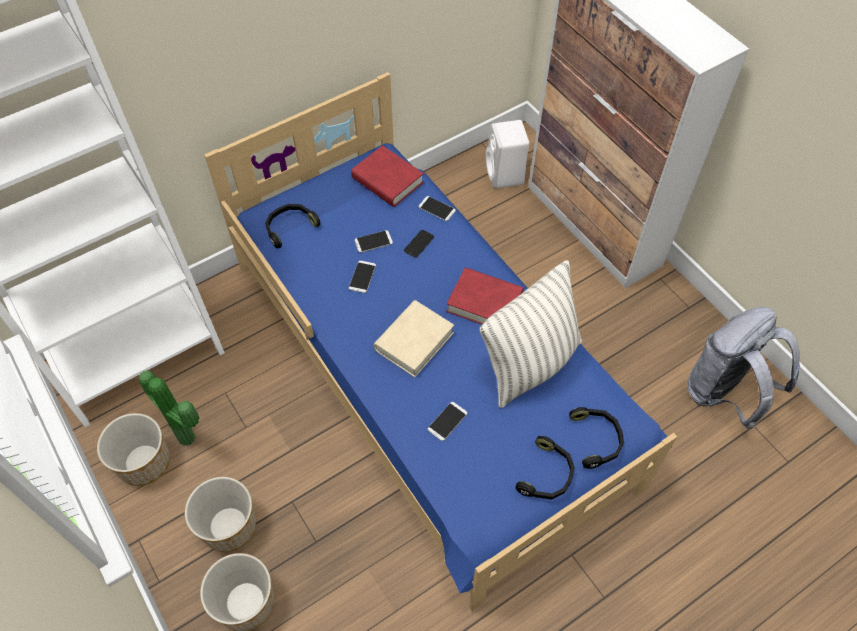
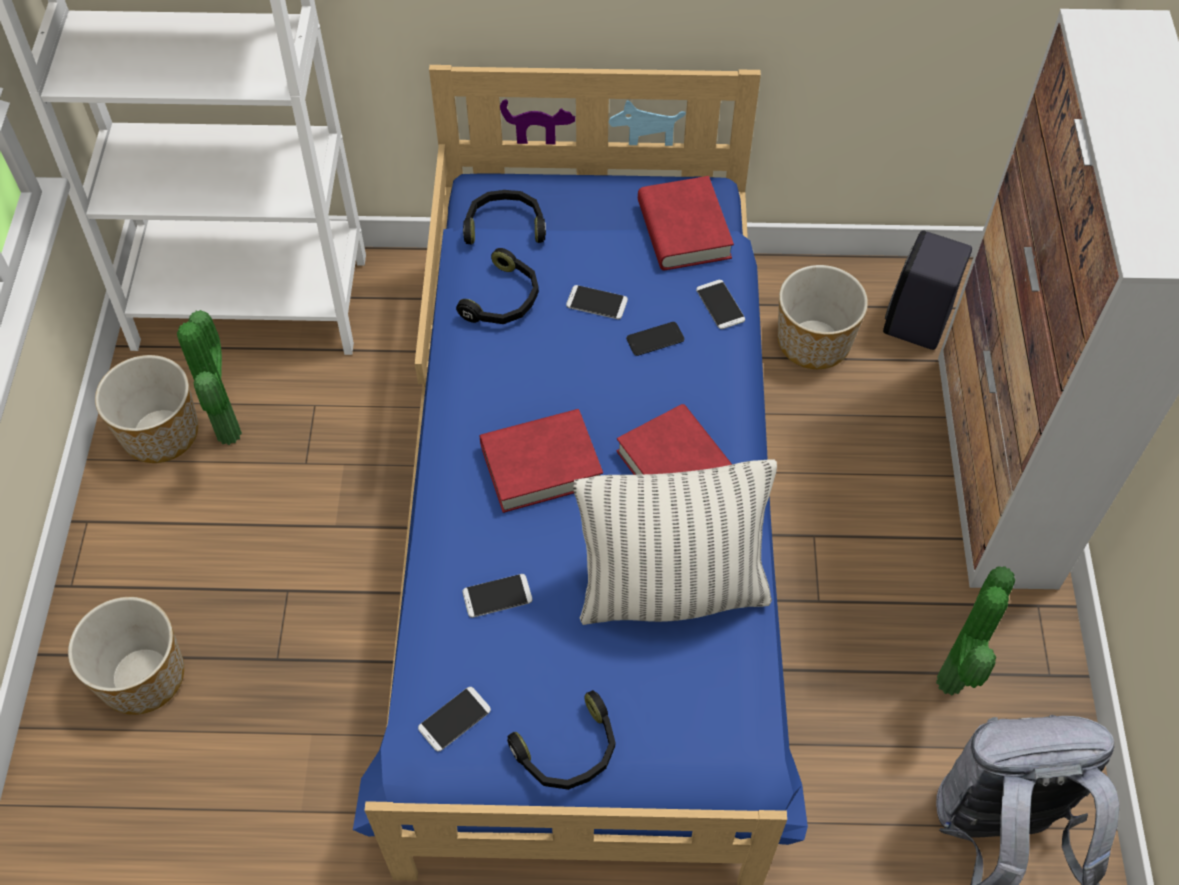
camera: 35 degrees right, 0 degrees up
(229, 525) = (195, 571): planter -> planter (814, 341)
(362, 277) = (544, 341): phone -> phone (454, 719)
(414, 341) = (541, 465): beige book -> red book
(505, 175) = (916, 323): white speaker -> black speaker
(597, 439) = (678, 751): black headphones -> black headphones (504, 300)
(654, 336) = (955, 683): none -> potted plant

